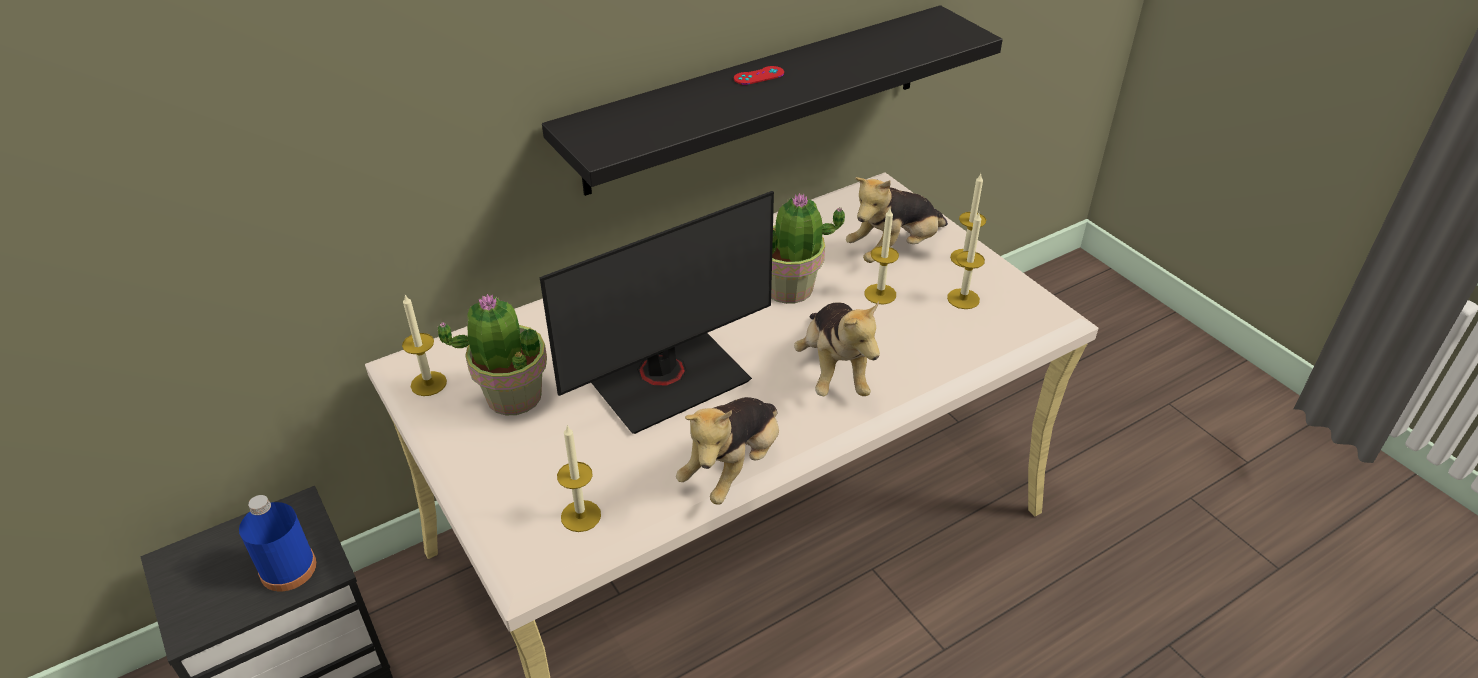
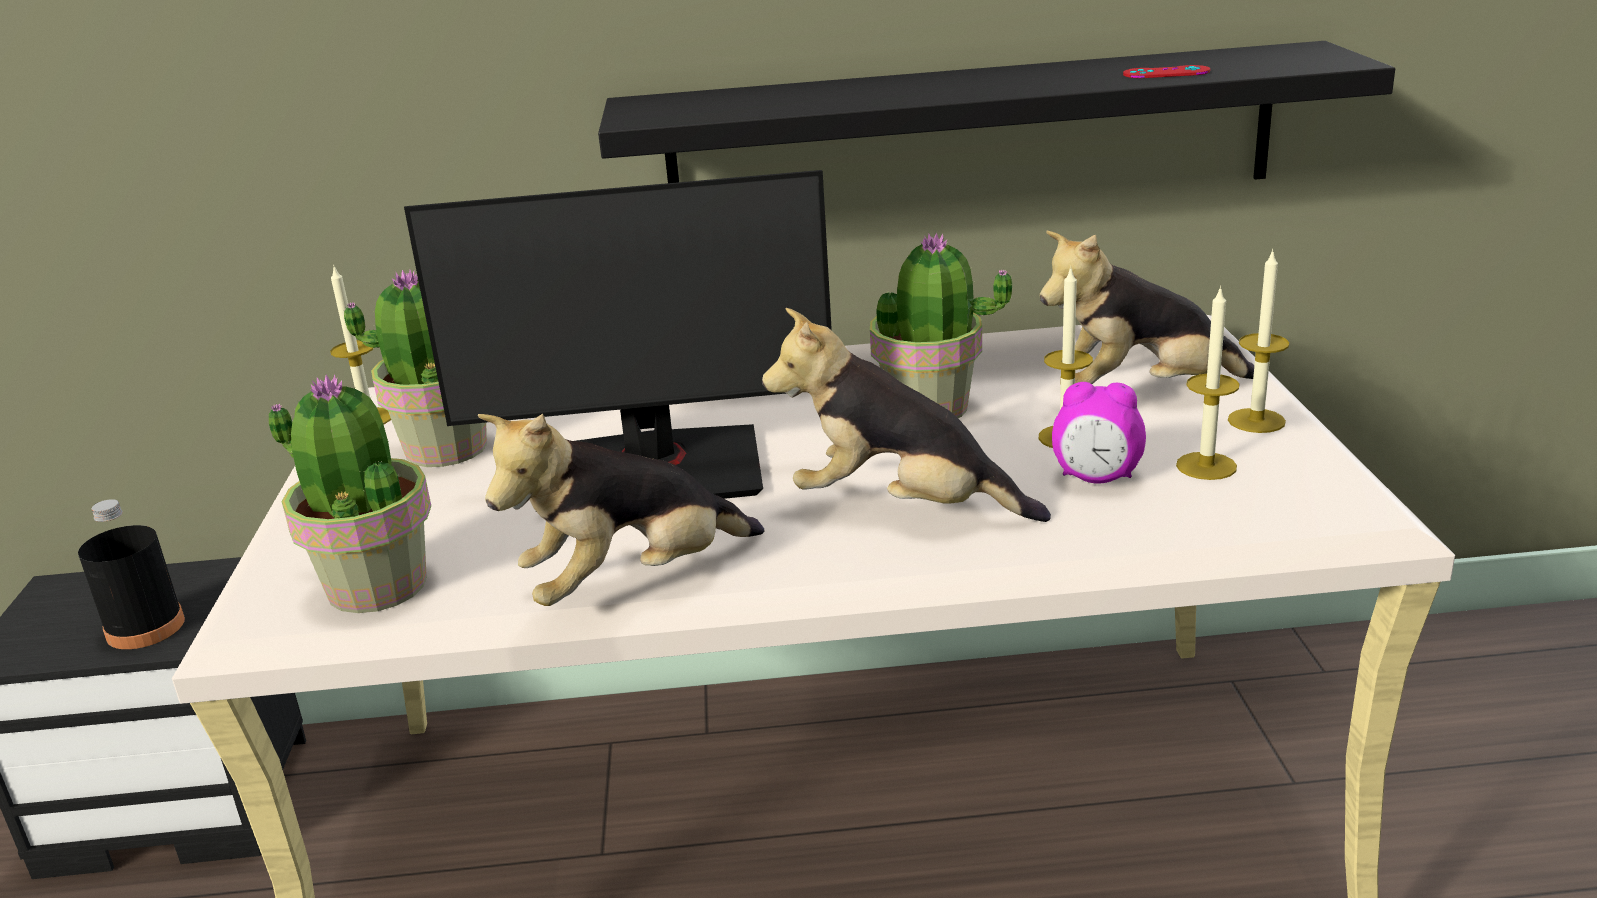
camera: 30 degrees right, 15 degrees down
(288, 569) = (145, 628): blue bottle -> black bottle
(581, 516) = (376, 585): candle -> potted plant
(759, 76) = (946, 79): red game controller -> red game controller (1166, 73)
(834, 370) = (902, 508): plush toy -> plush toy turned 90 degrees clockwise
(917, 322) = (1096, 479): none -> alarm clock

